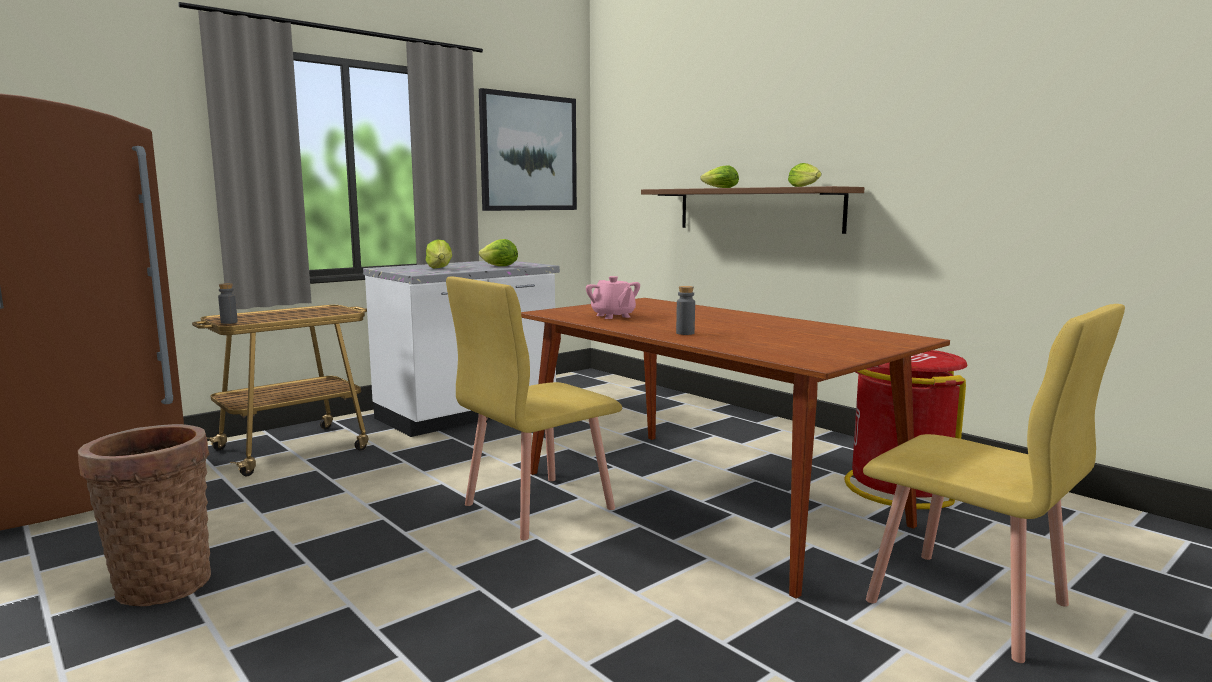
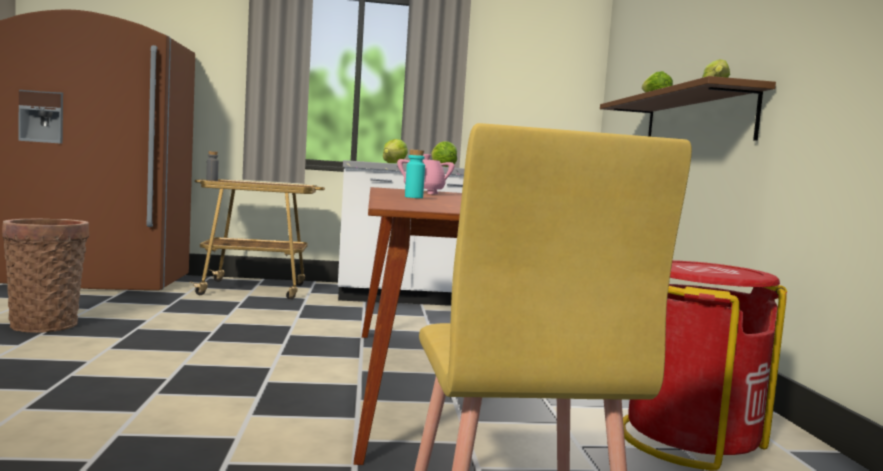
camera: 35 degrees right, 5 degrees down
(529, 153) = (531, 76): picture -> none
(537, 506) = (317, 353): yellow chair -> none
(685, 333) = (413, 197): grey bottle -> turquoise bottle

